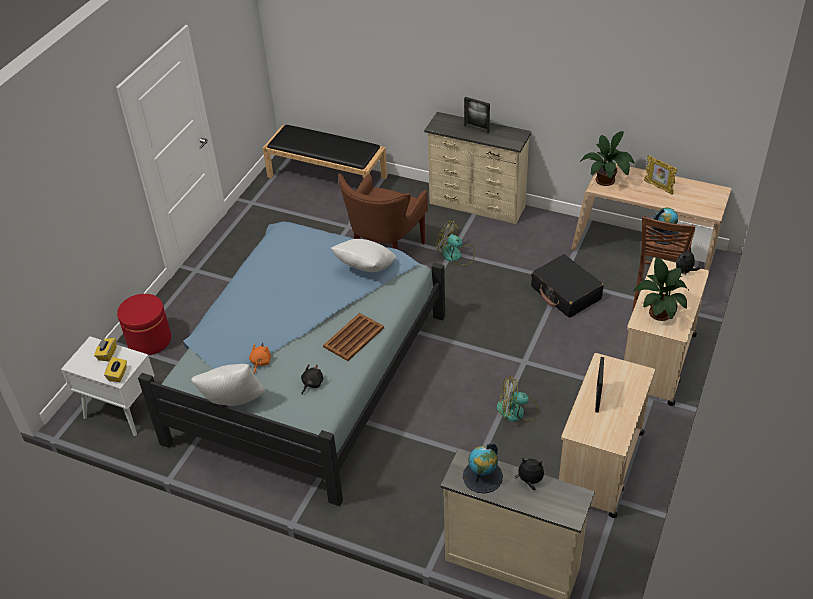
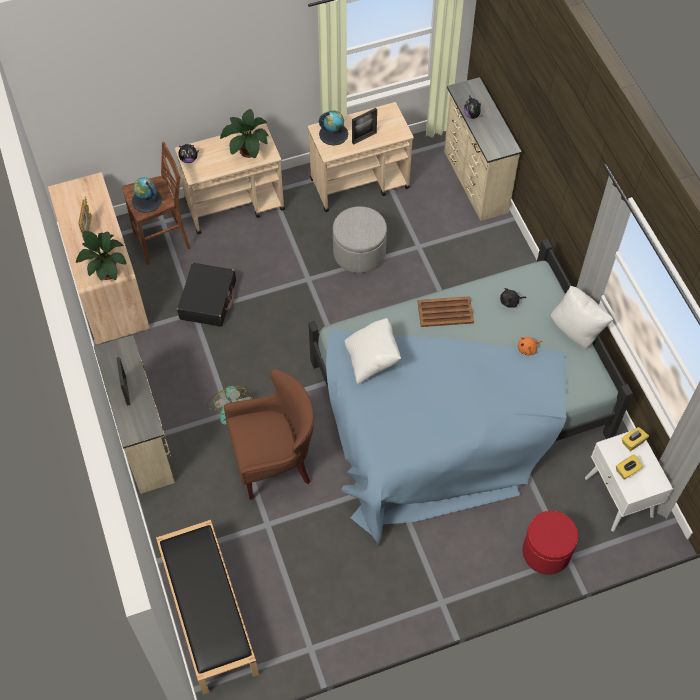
camera: 135 degrees left, 15 degrees up
(482, 476) = (494, 137): globe -> globe (333, 134)
(517, 411) = (359, 252): fan -> grey ottoman

